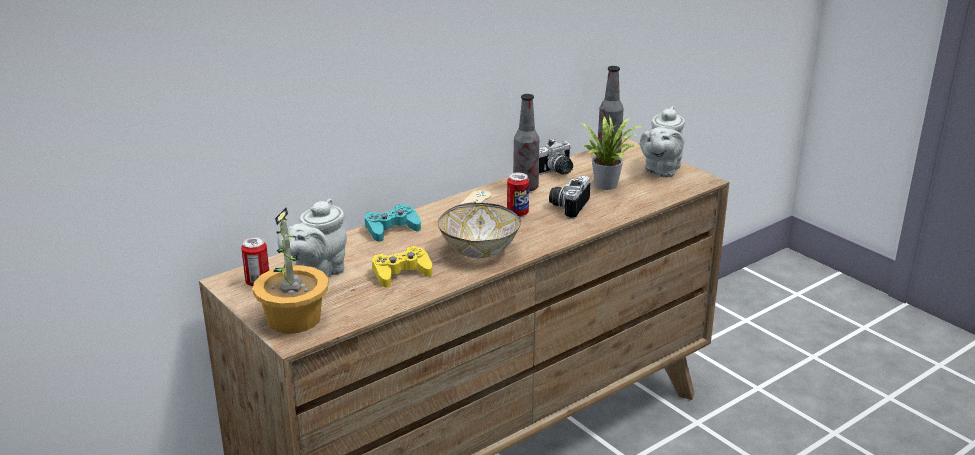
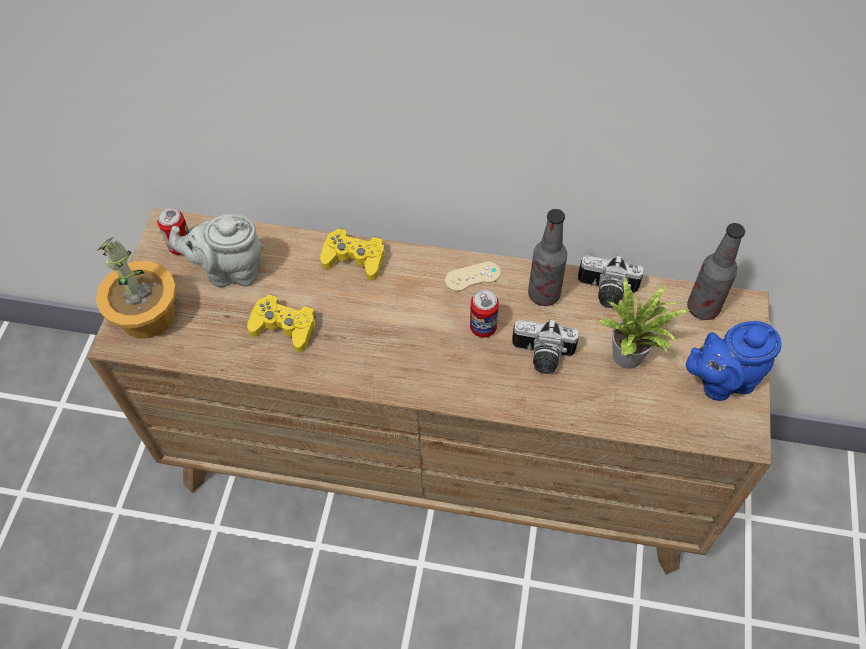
camera: 50 degrees right, 30 degrees up
(391, 229) = (354, 259): turquoise game controller -> yellow game controller
(479, 250) = (379, 353): bowl -> none
(567, 206) = (541, 357): camera -> camera turned 150 degrees counterclockwise
(661, 170) = (721, 380): grey teapot -> blue teapot

